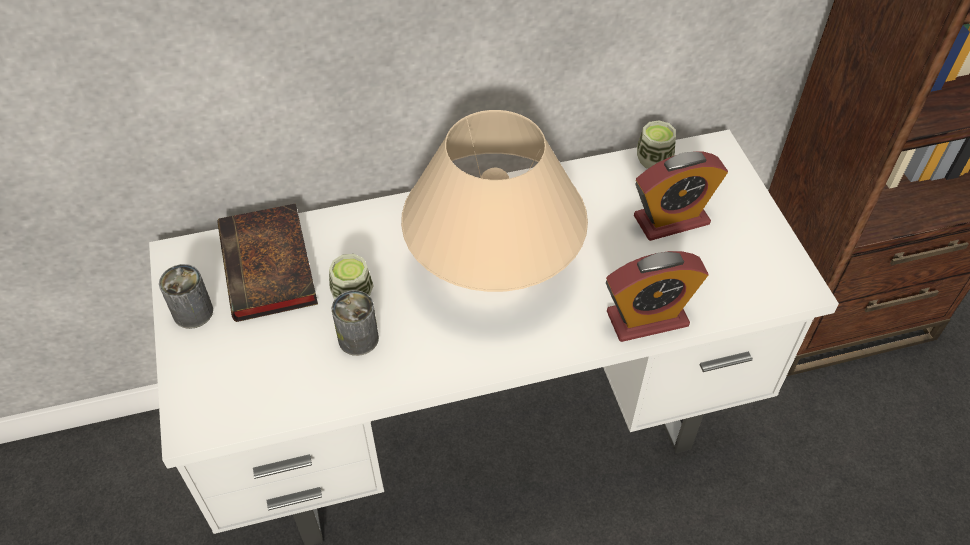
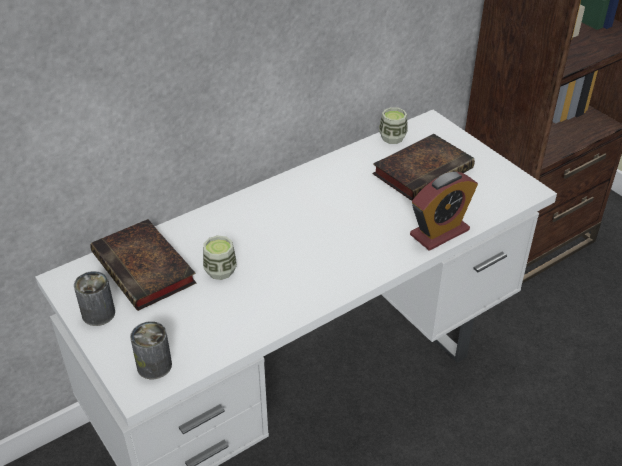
camera: 20 degrees left, 10 degrees down
(358, 338) = (240, 297): can -> can (154, 365)
(493, 266) = (315, 227): beige table lamp -> none
(671, 220) = (423, 170): alarm clock -> book

